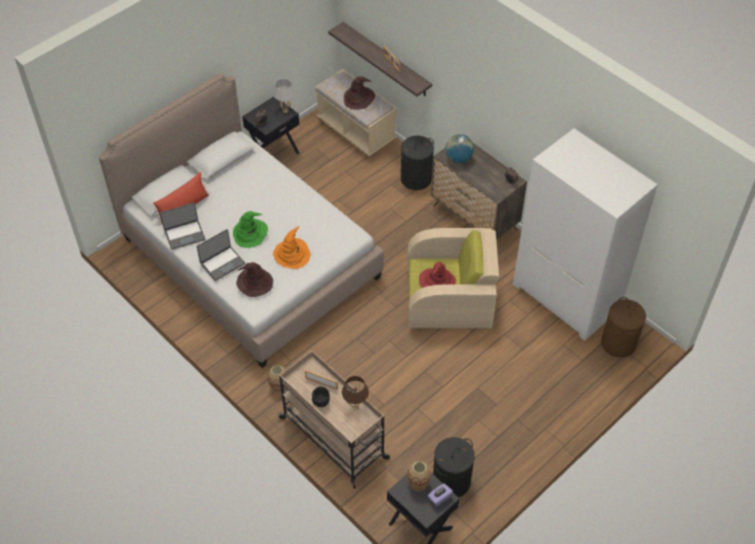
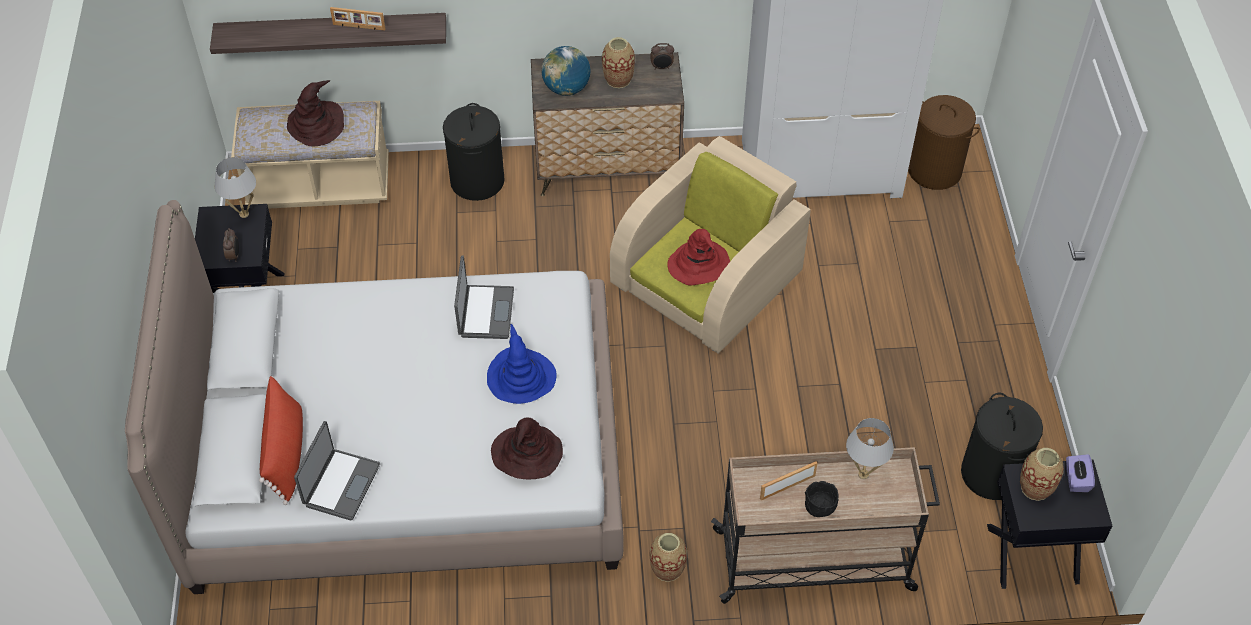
camera: 50 degrees left, 0 degrees up
(222, 263) = (449, 471): laptop -> laptop (485, 312)
(250, 233) = (429, 401): green hat -> none
(292, 254) = (521, 377): orange hat -> blue hat
(355, 407) = (863, 474): brown table lamp -> white table lamp
(485, 172) = (618, 79): none -> vase

